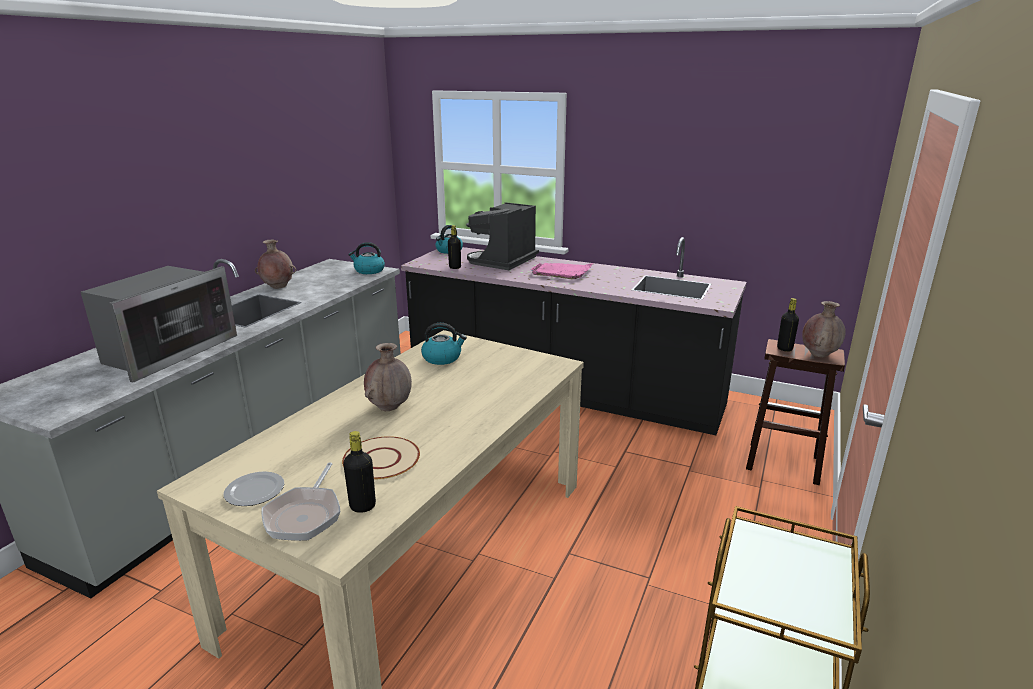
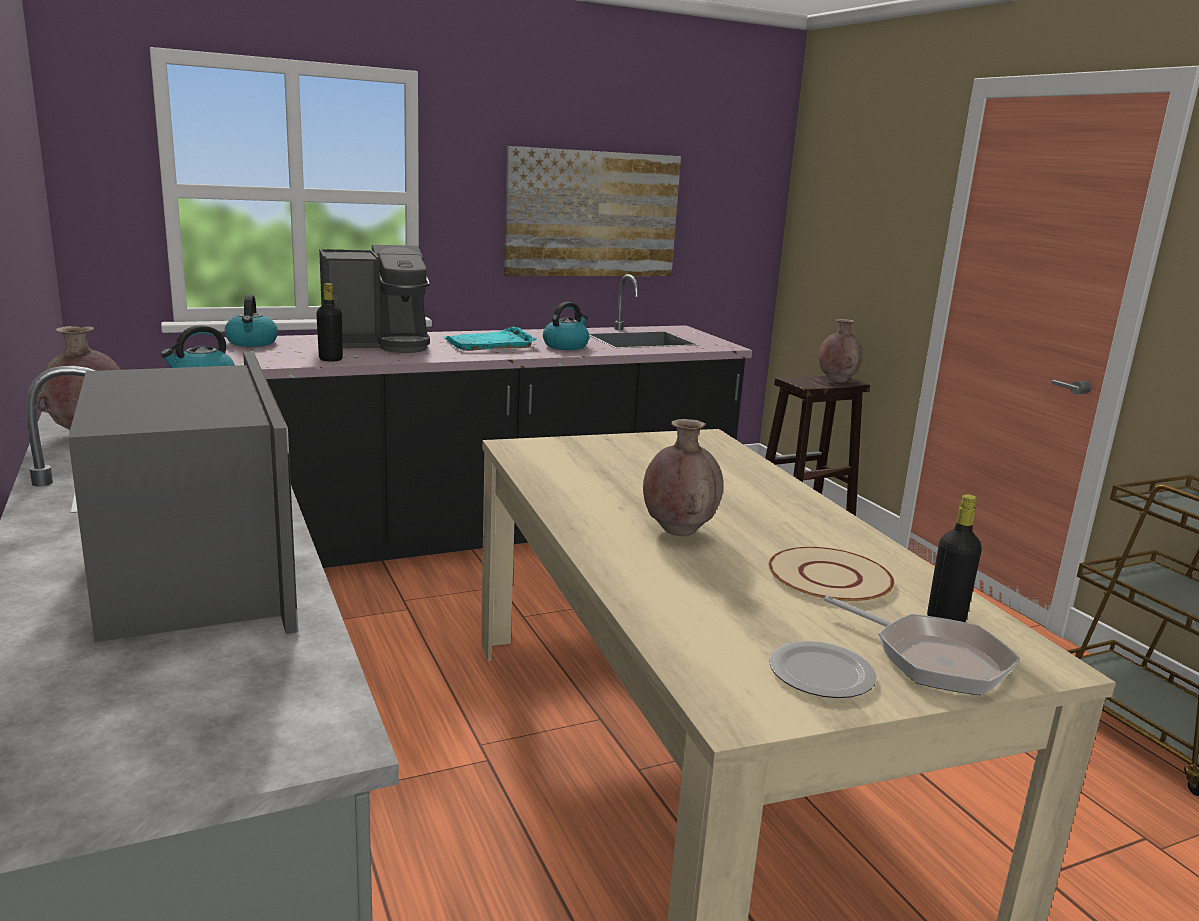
camera: 50 degrees left, 5 degrees down
(442, 358) = (577, 466): kettle -> kettle (566, 346)
(503, 261) = (378, 343): coffee machine -> coffee machine turned 90 degrees counterclockwise
(562, 272) = (490, 343): pink tray -> turquoise tray
(686, 189) = (592, 214): none -> picture
(784, 349) = (806, 382): black bottle -> none

